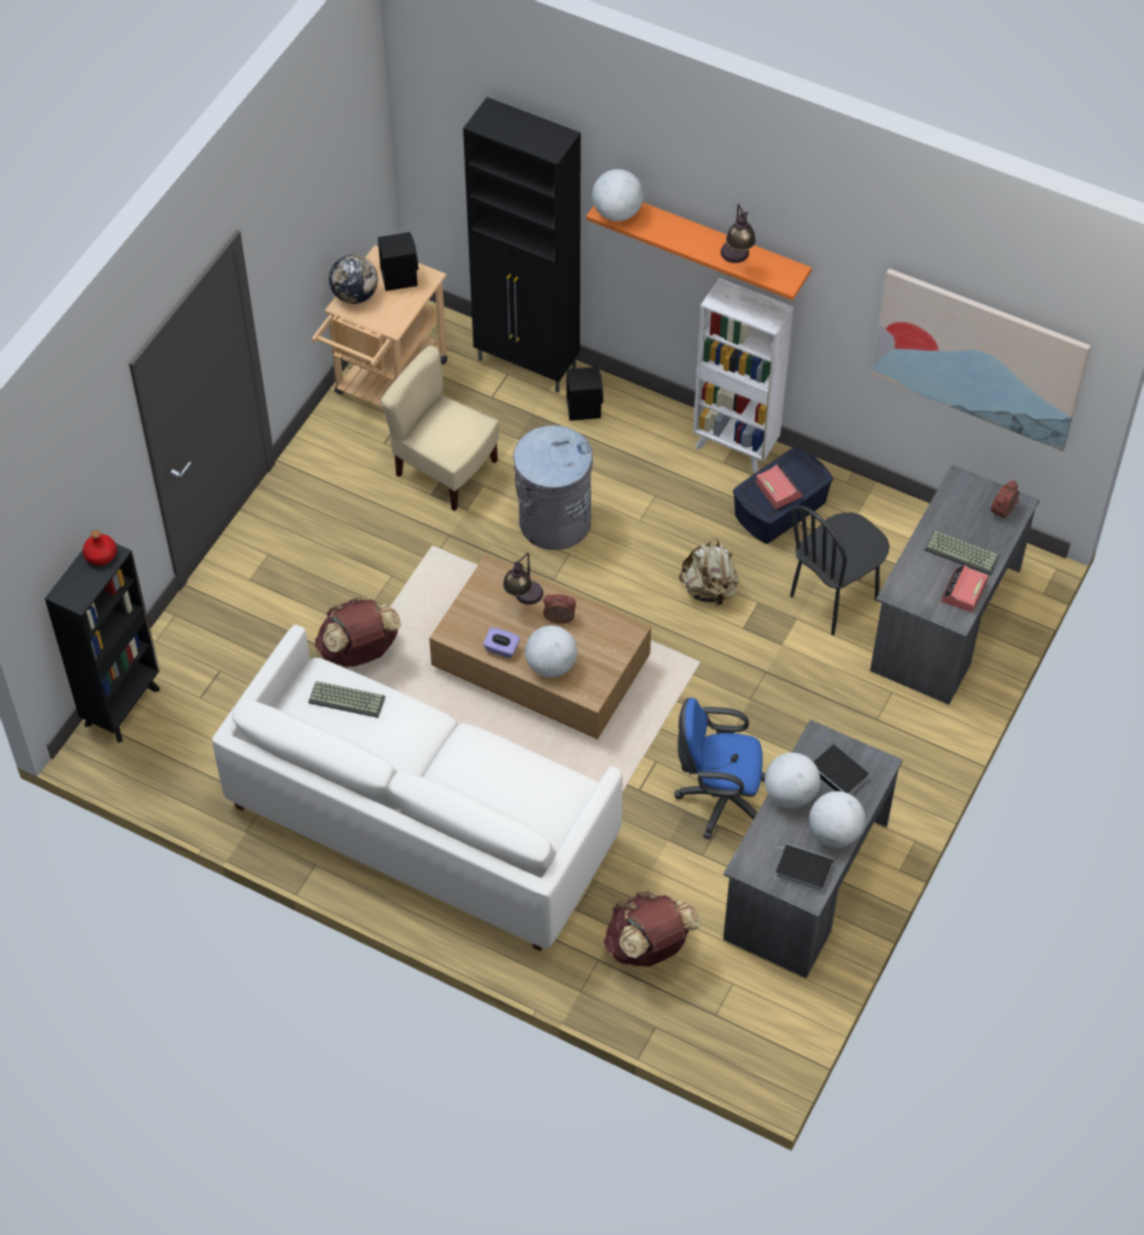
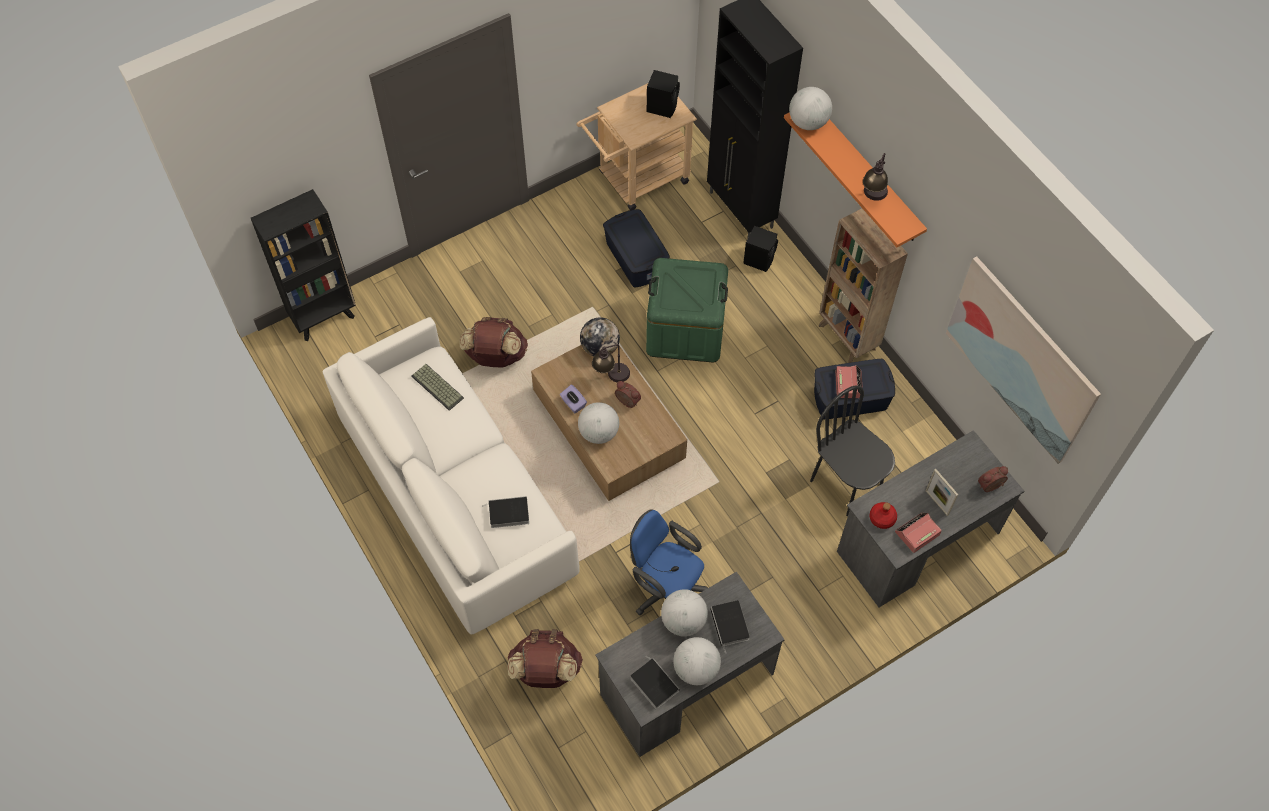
camera: 30 degrees right, 5 degrees up
(100, 555) = (306, 205): red bottle -> red bottle (882, 518)
(355, 295) = (624, 105): globe -> globe (600, 347)
(445, 470) = (636, 258): beige chair -> blue storage box
(521, 790) = (507, 514): none -> book
(554, 521) = (685, 329): grey trash can -> green storage box
(709, 590) = (760, 432): beige backpack -> none
(735, 447) = (847, 338): white bookcase -> brown bookcase
(834, 598) = (846, 484): black chair -> black chair turned 60 degrees clockwise
(963, 552) = (937, 502): keyboard -> picture frame

